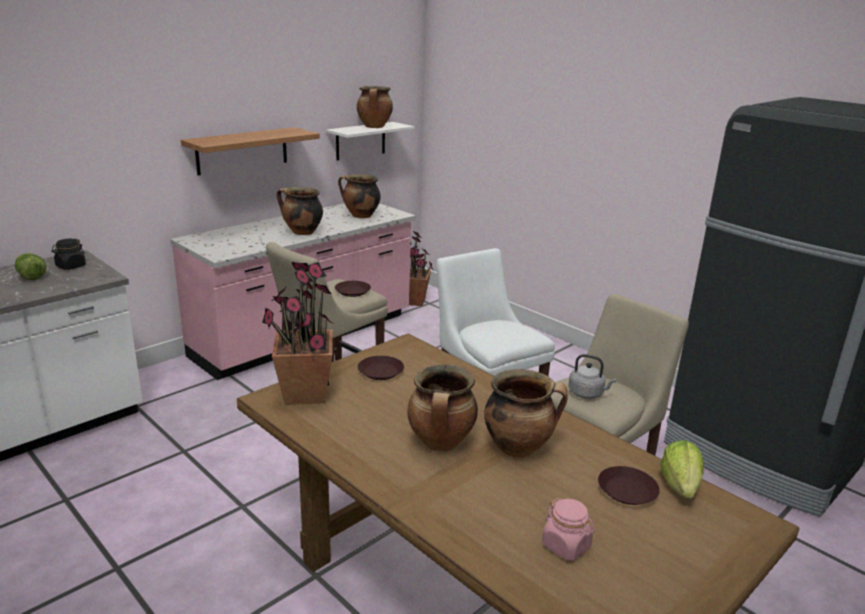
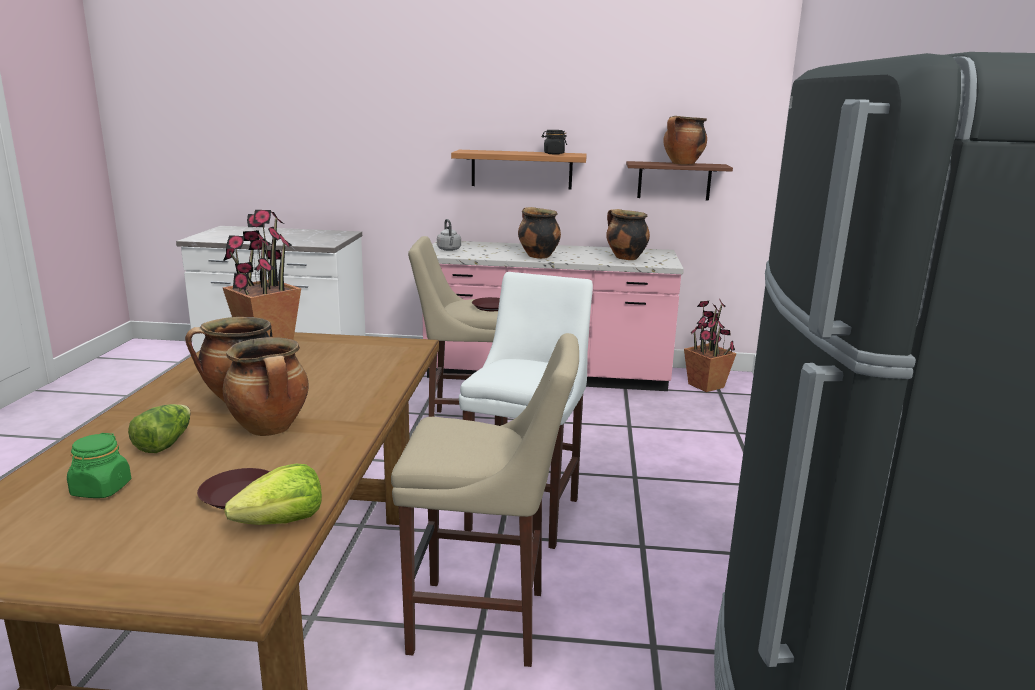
camera: 50 degrees right, 5 degrees down
(31, 276) = (295, 235): lettuce -> lettuce (164, 443)
(70, 266) = (327, 236): black jar -> black jar (553, 154)
(360, 141) = (674, 181): white shelf -> brown shelf
(381, 372) = (343, 350): brown plate -> none
(566, 546) = (101, 489): pink jar -> green jar
(587, 394) = (450, 436): grey kettle -> grey kettle (449, 250)

